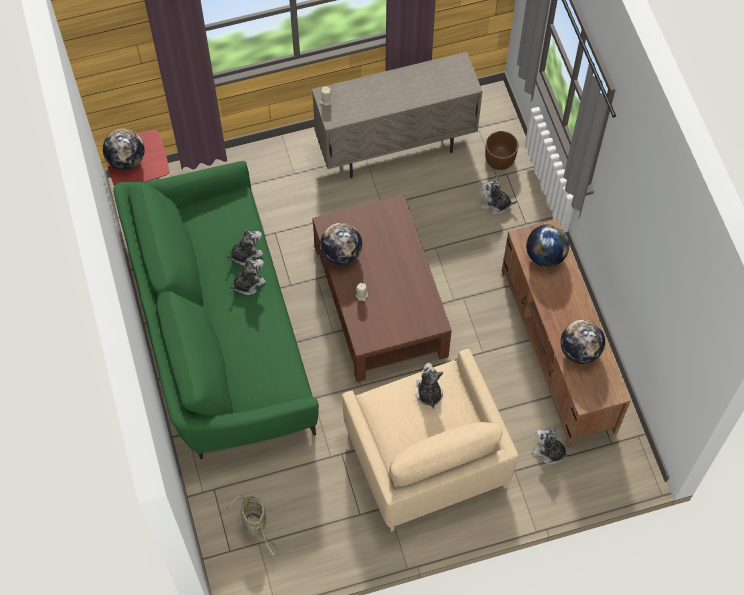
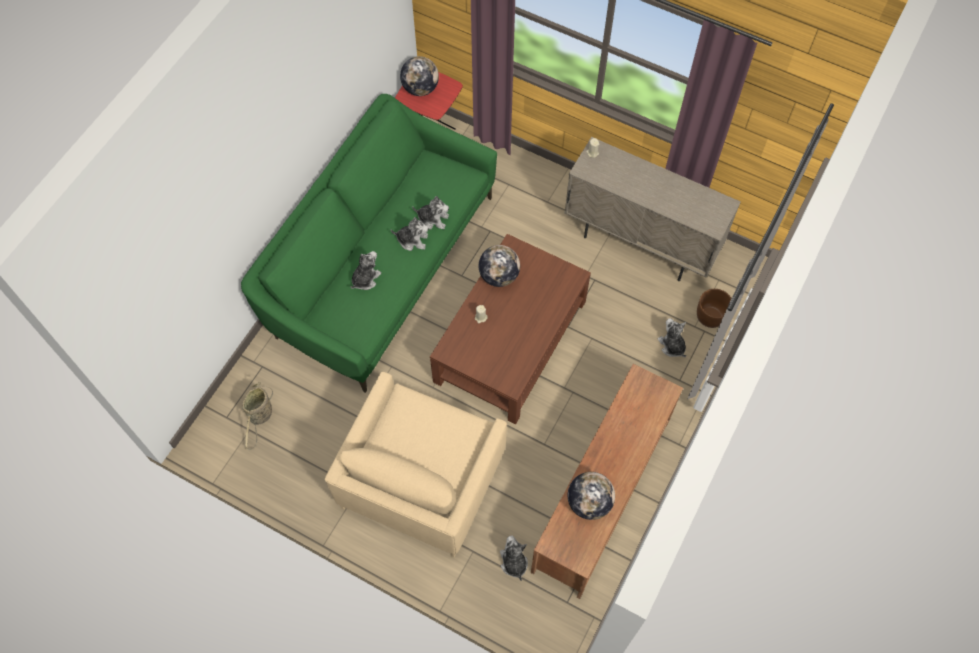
camera: 45 degrees right, 0 degrees up
(428, 393) = (446, 428): plush toy -> plush toy (365, 278)
(545, 255) = (642, 407): globe -> none

